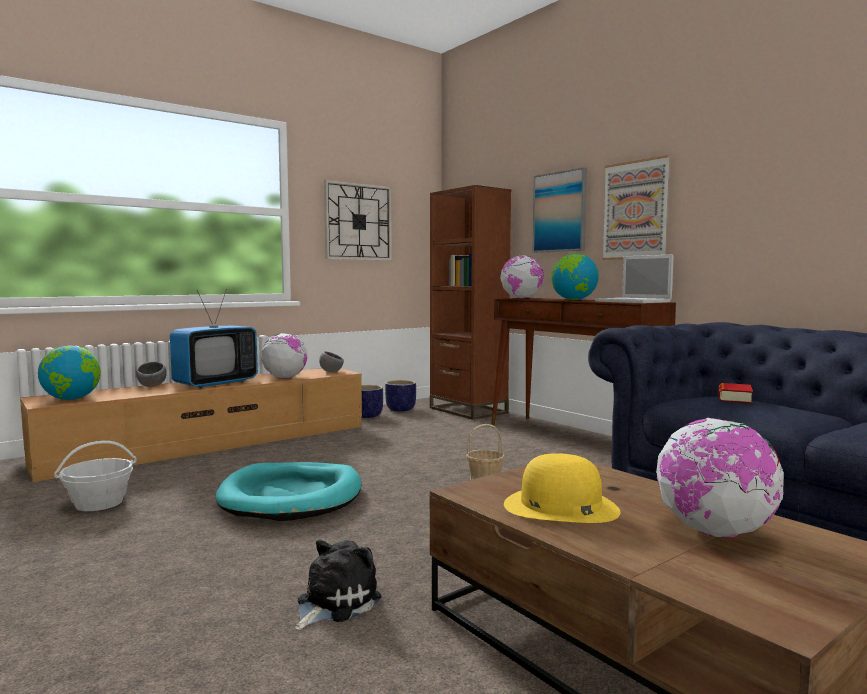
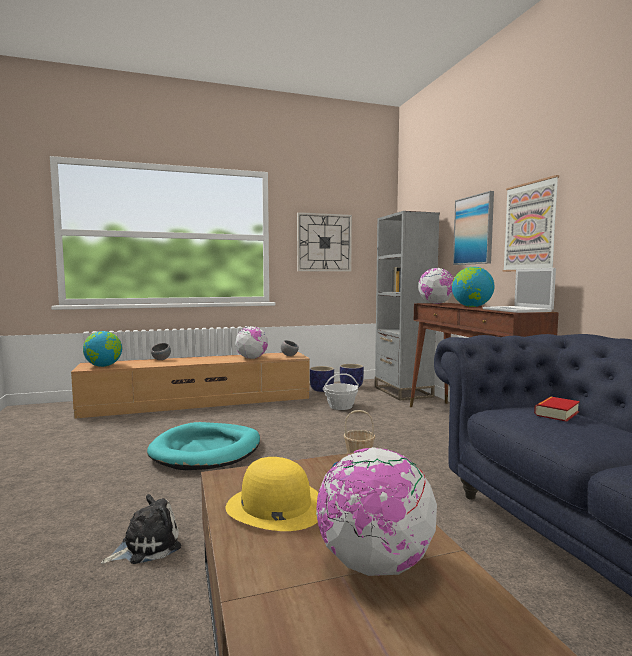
camera: 20 degrees right, 0 degrees up
(99, 503) = (91, 438): basket -> basket (340, 406)
(215, 383) = (201, 360): television -> none
(468, 410) = (402, 392): brown bookcase -> grey bookcase

